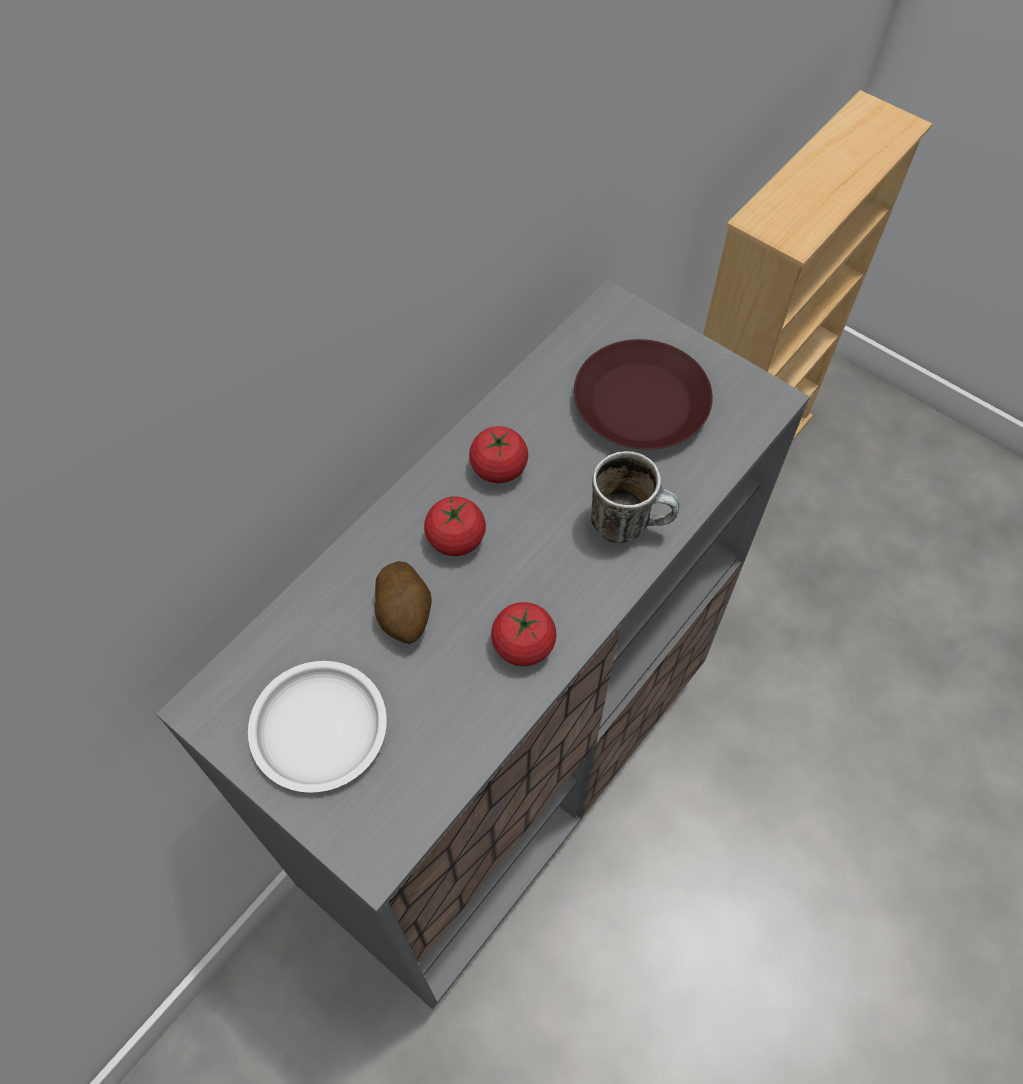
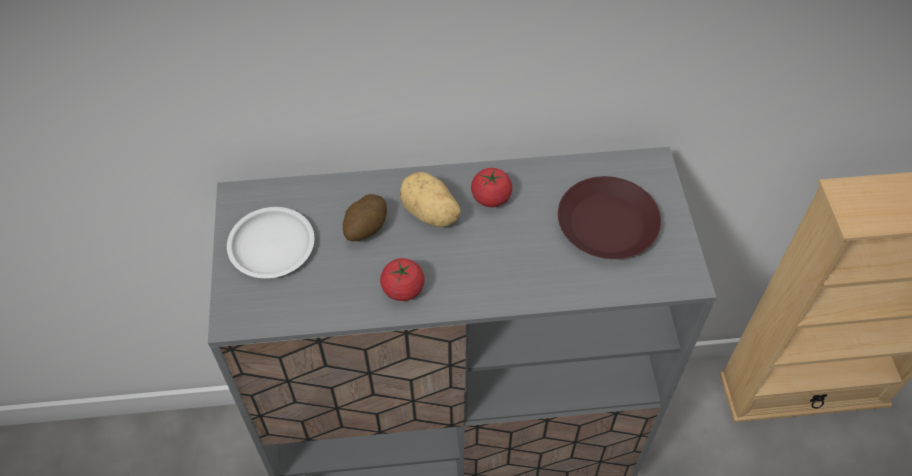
camera: 45 degrees right, 5 degrees down
(456, 539) = (430, 214): tomato -> potato
(629, 523) = (526, 278): mug -> none

